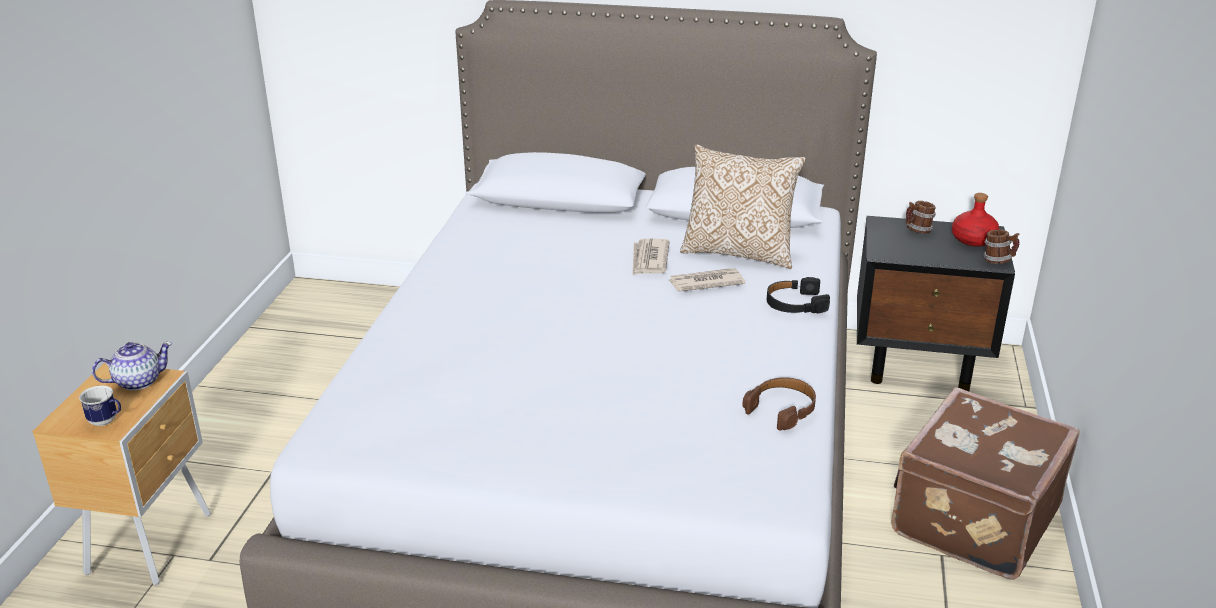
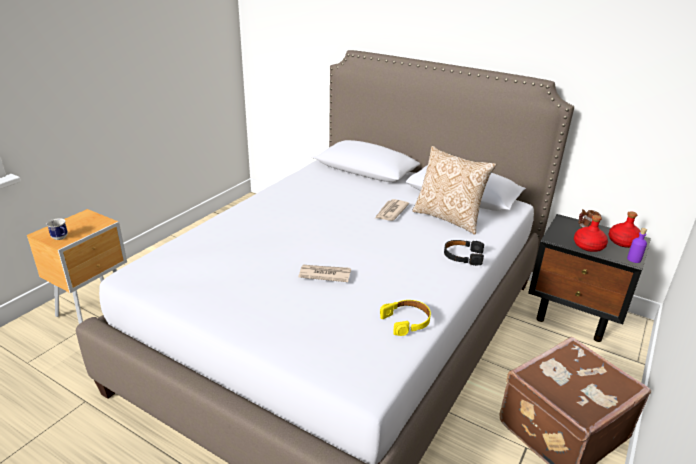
camera: 20 degrees right, 0 degrees up
(137, 382) = (92, 221): teapot -> none
(705, 283) = (414, 231): newspaper -> newspaper (324, 274)
(782, 409) = (406, 321): brown headphones -> yellow headphones
(932, 255) = (588, 246): none -> red bottle
(998, 261) = (634, 259): mug -> purple bottle

